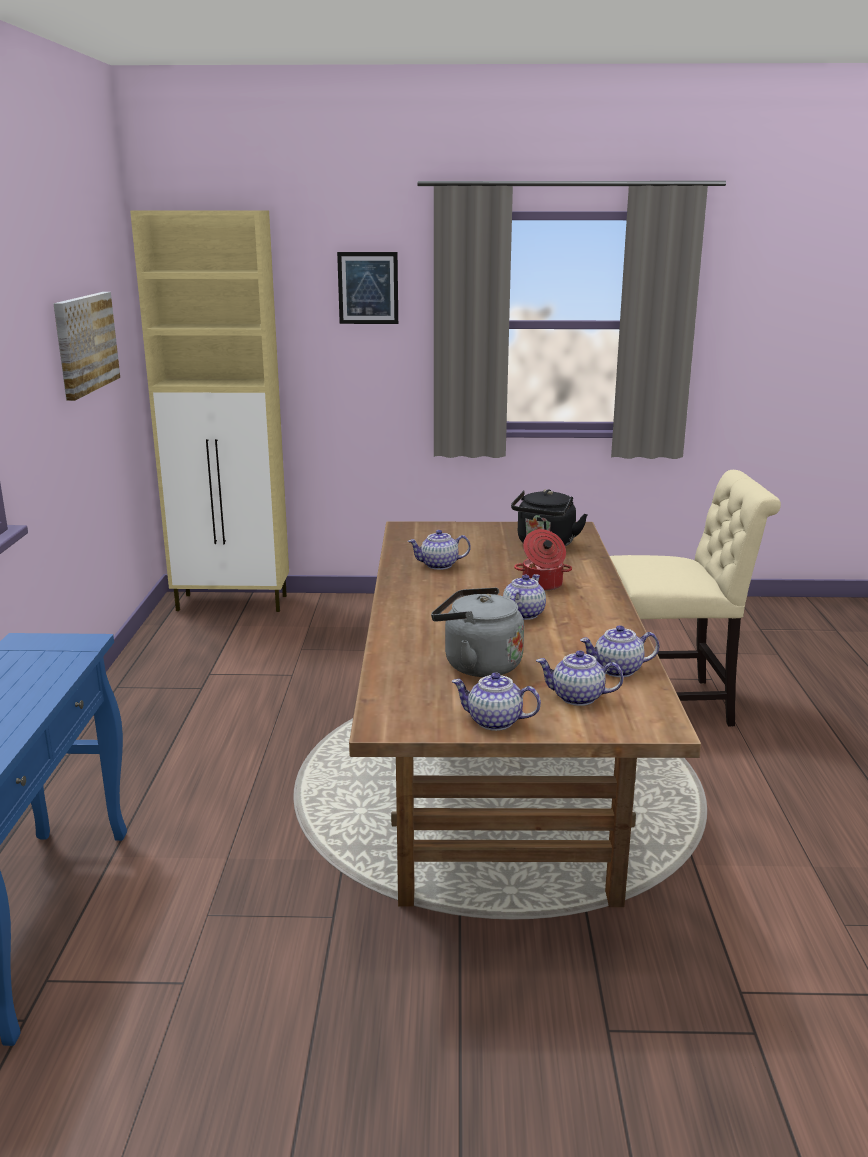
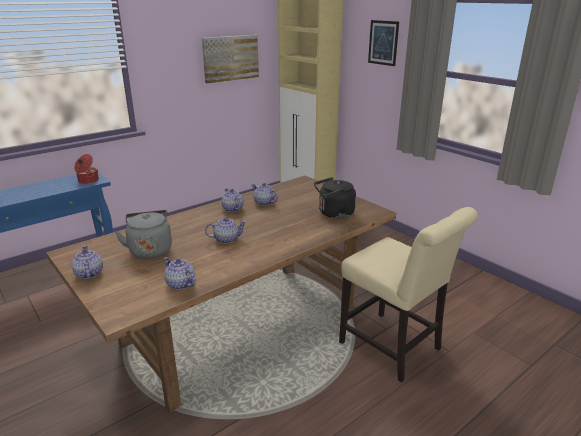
camera: 50 degrees right, 5 degrees up
(542, 585) = (274, 231): cooking pot -> cooking pot (88, 181)
(577, 698) = (134, 284): teapot -> teapot (232, 209)

